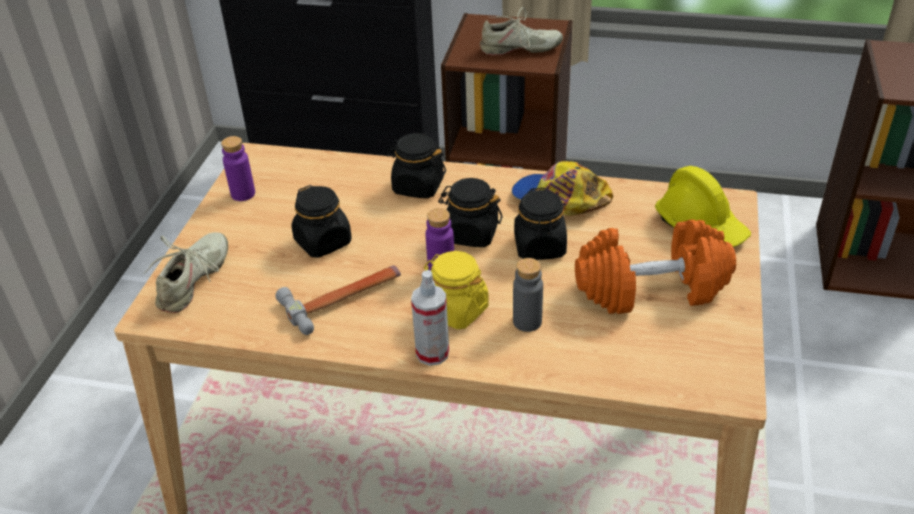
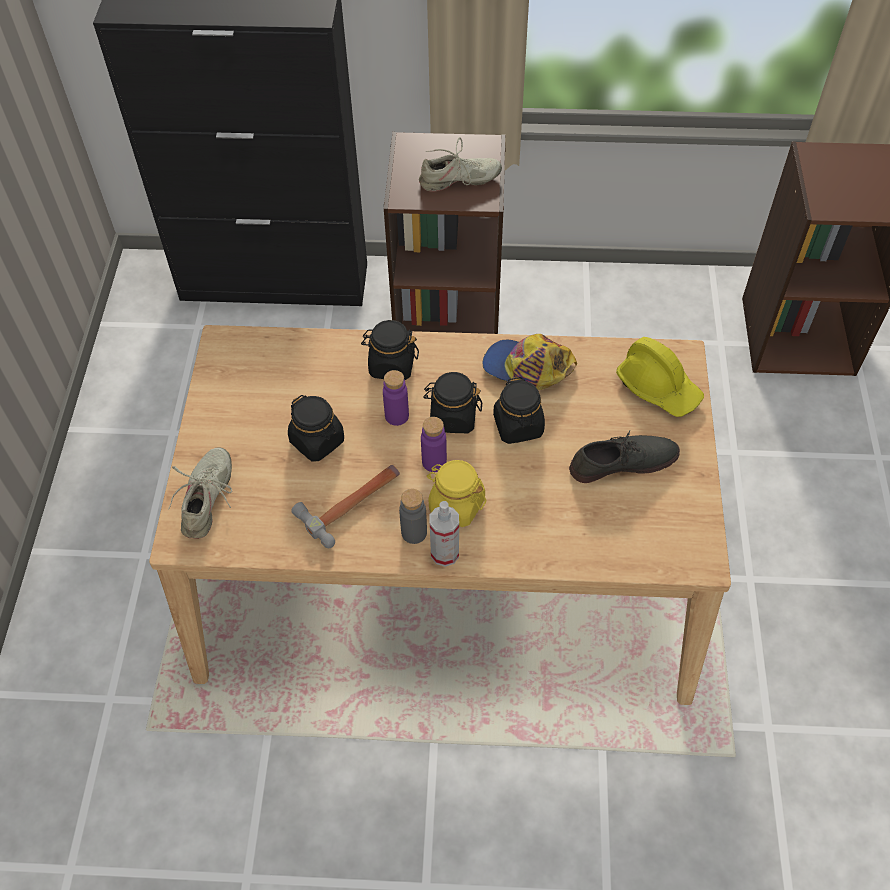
camera: 10 degrees left, 15 degrees up
(243, 194) = (224, 391): purple bottle -> purple bottle (397, 416)
(527, 321) = (521, 510): grey bottle -> grey bottle (414, 532)
(651, 288) = (623, 461): orange dumbbell -> grey shoe

